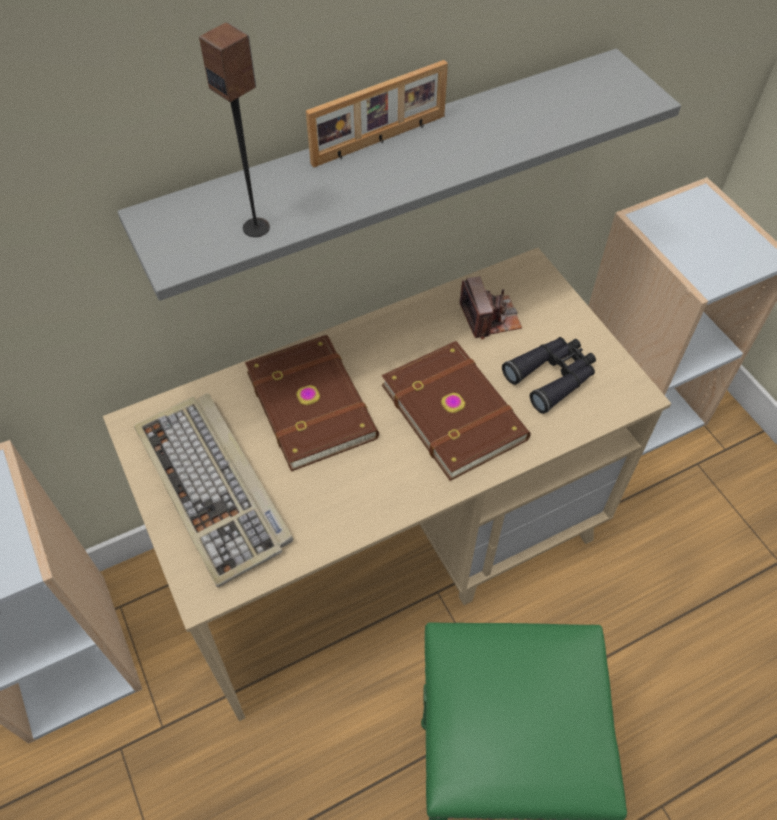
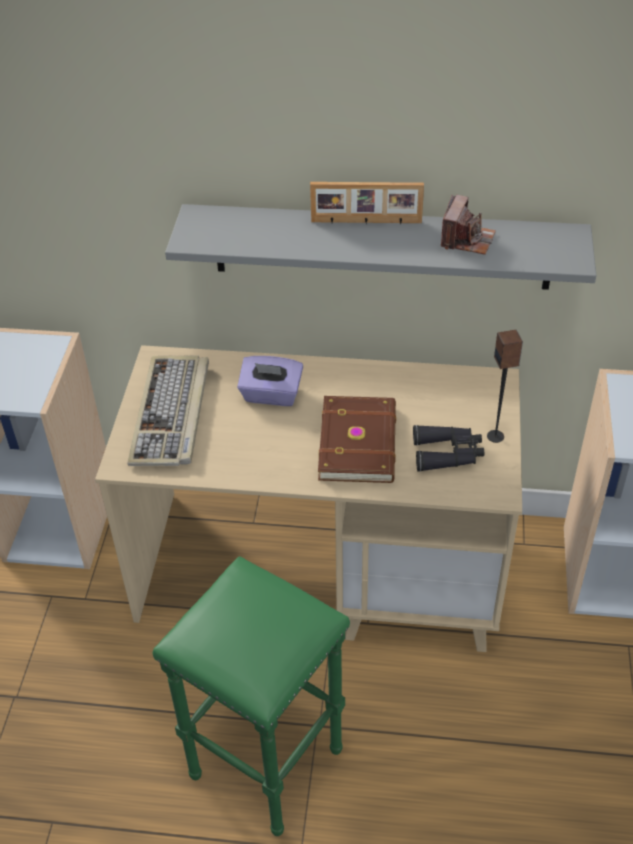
camera: 35 degrees right, 10 degrees down
(256, 227) = (247, 241): speaker -> speaker (495, 436)
(313, 403) = (271, 395): brown book -> purple tissue box
(490, 317) = (438, 398): camera -> camera (466, 239)

